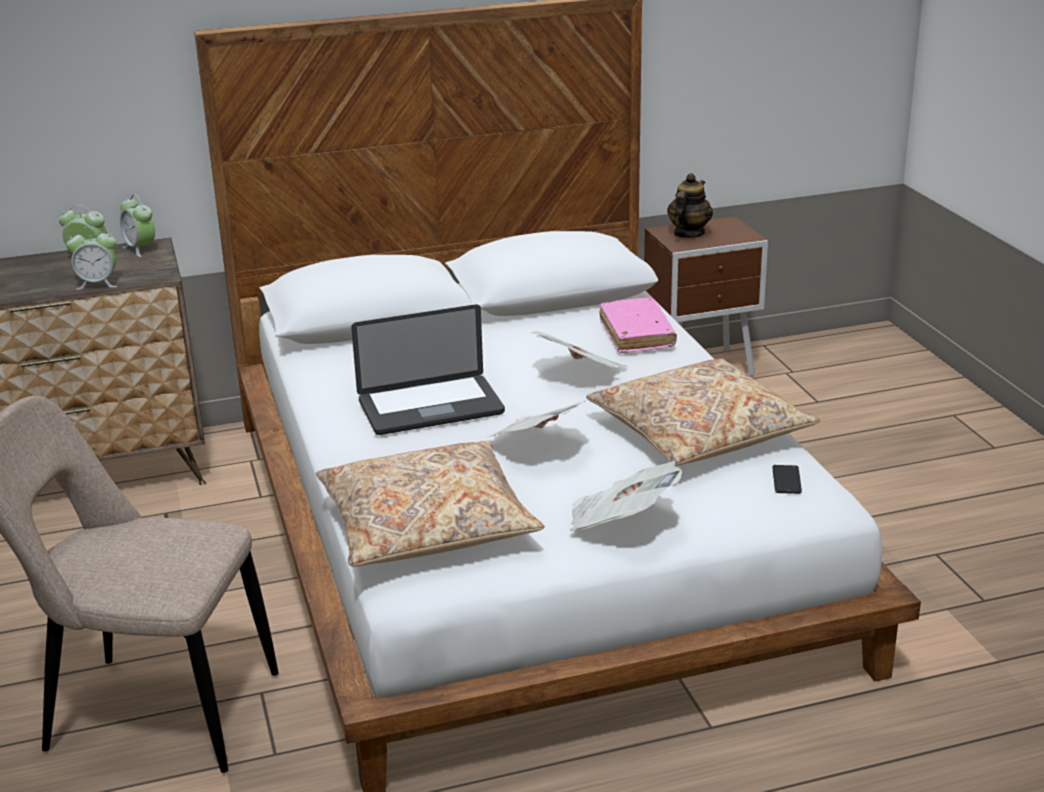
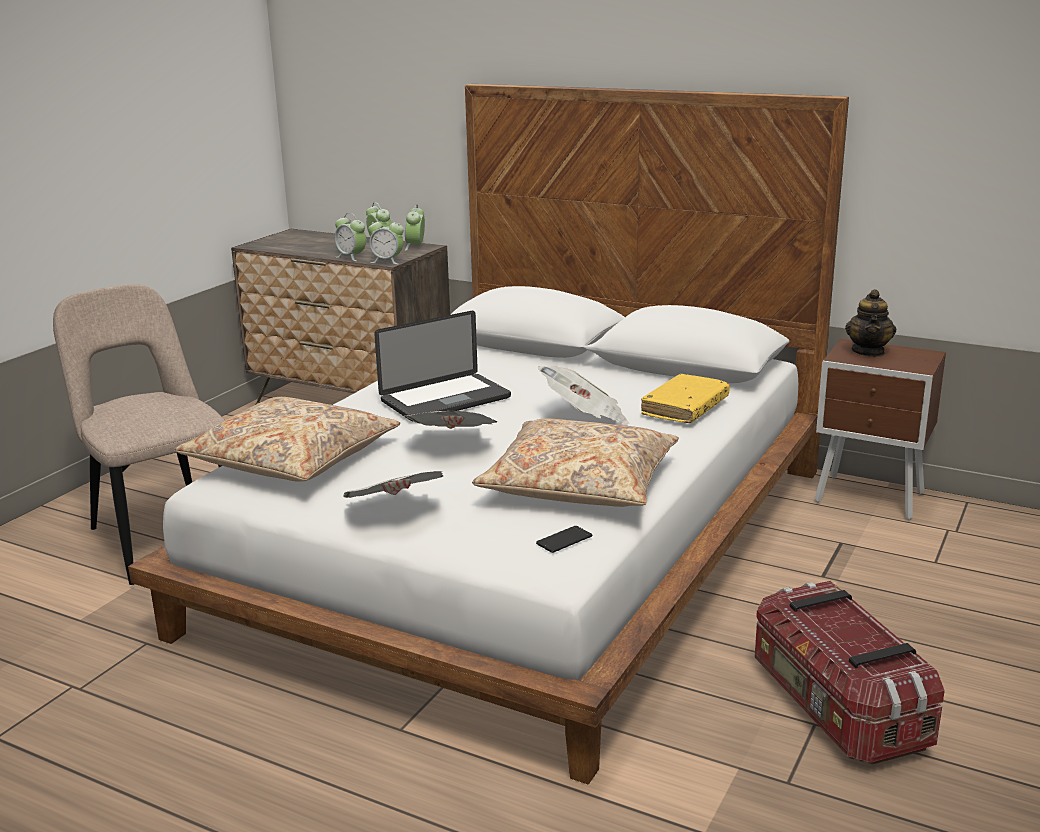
camera: 45 degrees right, 5 degrees down
(156, 276) = (387, 261): none -> alarm clock
(431, 407) = (445, 399): laptop -> laptop turned 60 degrees counterclockwise
(637, 334) = (685, 408): pink book -> yellow book
(688, 234) = (868, 352): teapot -> teapot turned 120 degrees clockwise
(928, 535) = (836, 707): none -> storage box

